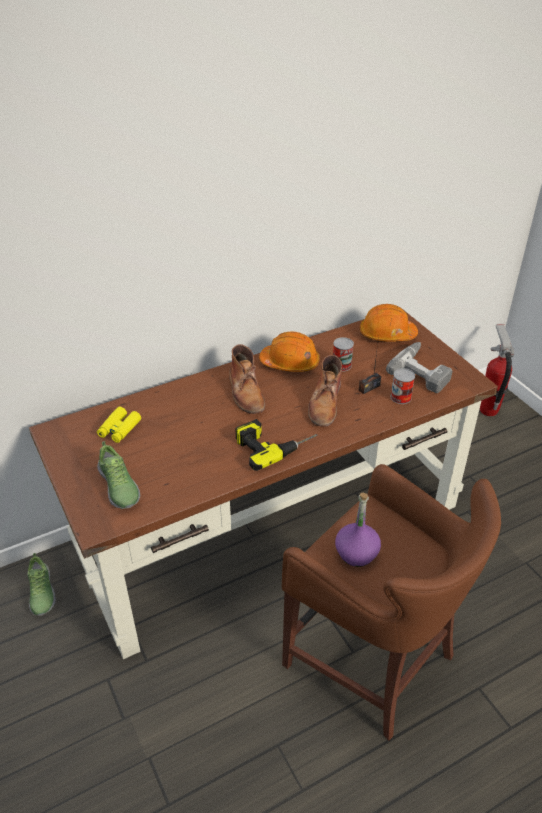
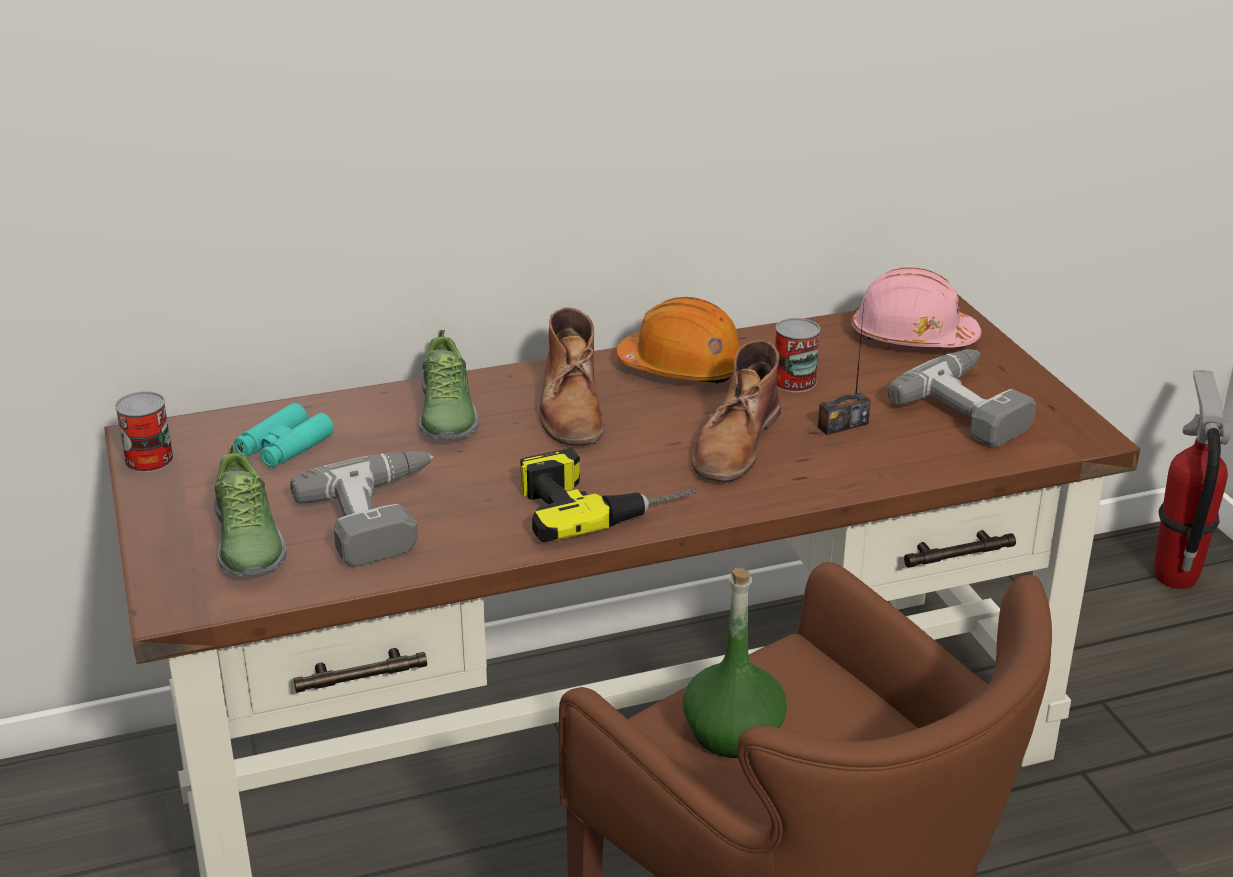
camera: 10 degrees right, 10 degrees down
(41, 593) = (89, 813): shoe -> shoe (446, 415)
(119, 429) = (284, 446): yellow binoculars -> turquoise binoculars
(177, 464) = (383, 517): none -> power drill
(356, 553) = (733, 733): purple bottle -> green bottle
(386, 334) = (912, 337): orange hard hat -> pink hard hat
(400, 397) = (909, 448): can -> can (149, 460)

